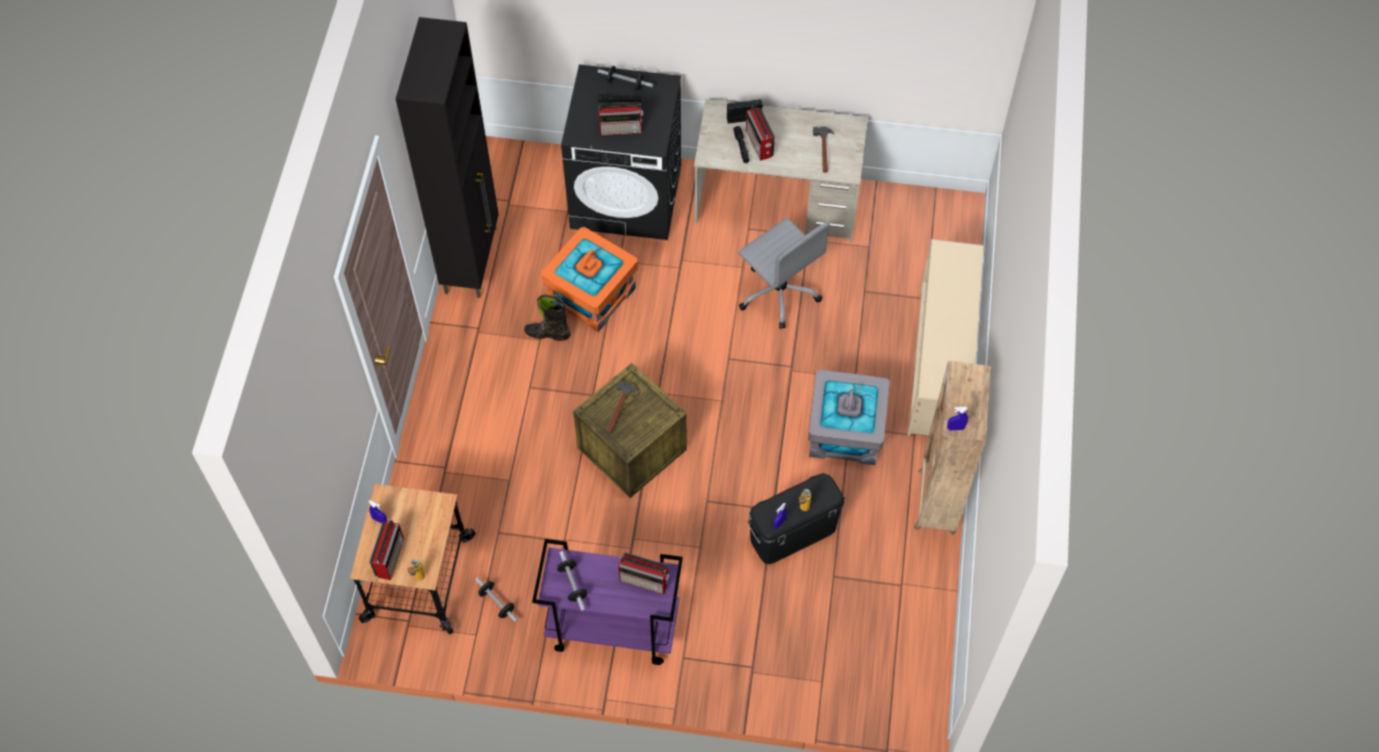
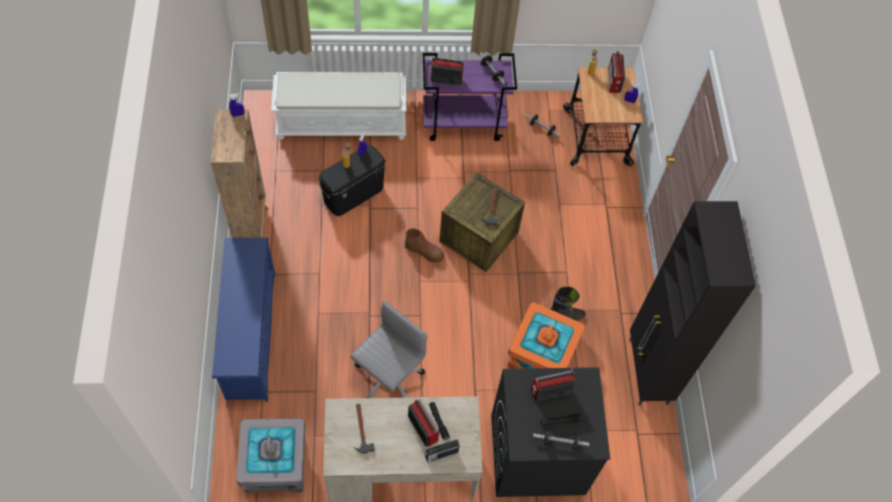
camera: 165 degrees right, 0 degrees up
(708, 438) = (424, 251): none -> brown boot
(778, 292) = (388, 379): grey office chair -> grey office chair turned 90 degrees clockwise
(797, 654) = (342, 123): none -> white bench
(845, 432) = (322, 270): grey storage box -> grey storage box (275, 464)
(940, 363) = (249, 335): beige shoe rack -> blue shoe rack

